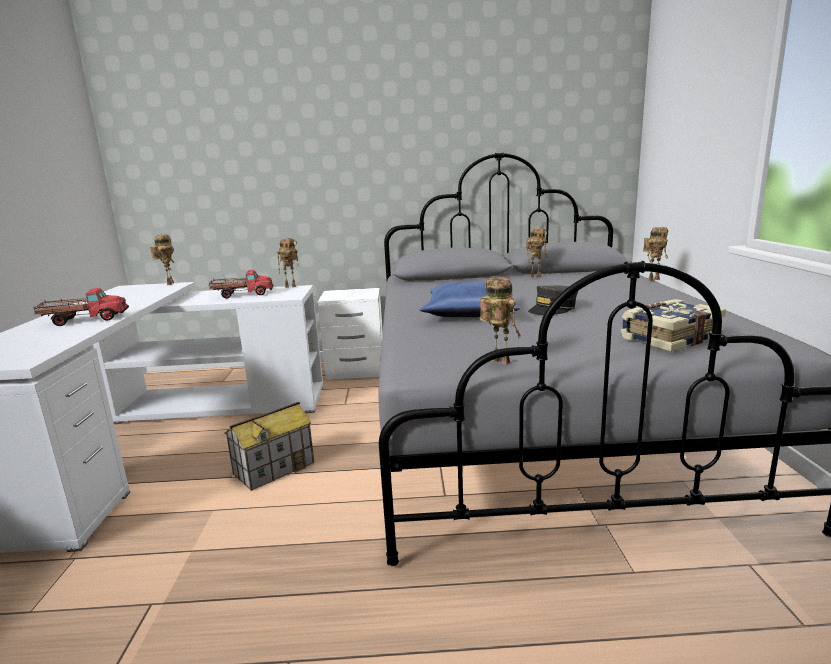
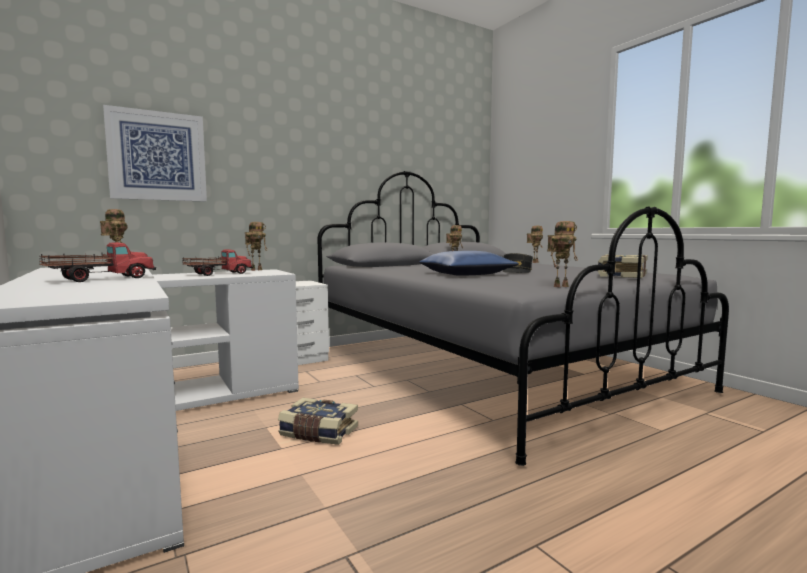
camera: 30 degrees left, 10 degrees down
(223, 169) = (157, 156): none -> picture
(274, 468) = (318, 433): toy house -> book
(498, 362) = (561, 286): toy robot -> toy robot turned 150 degrees clockwise

